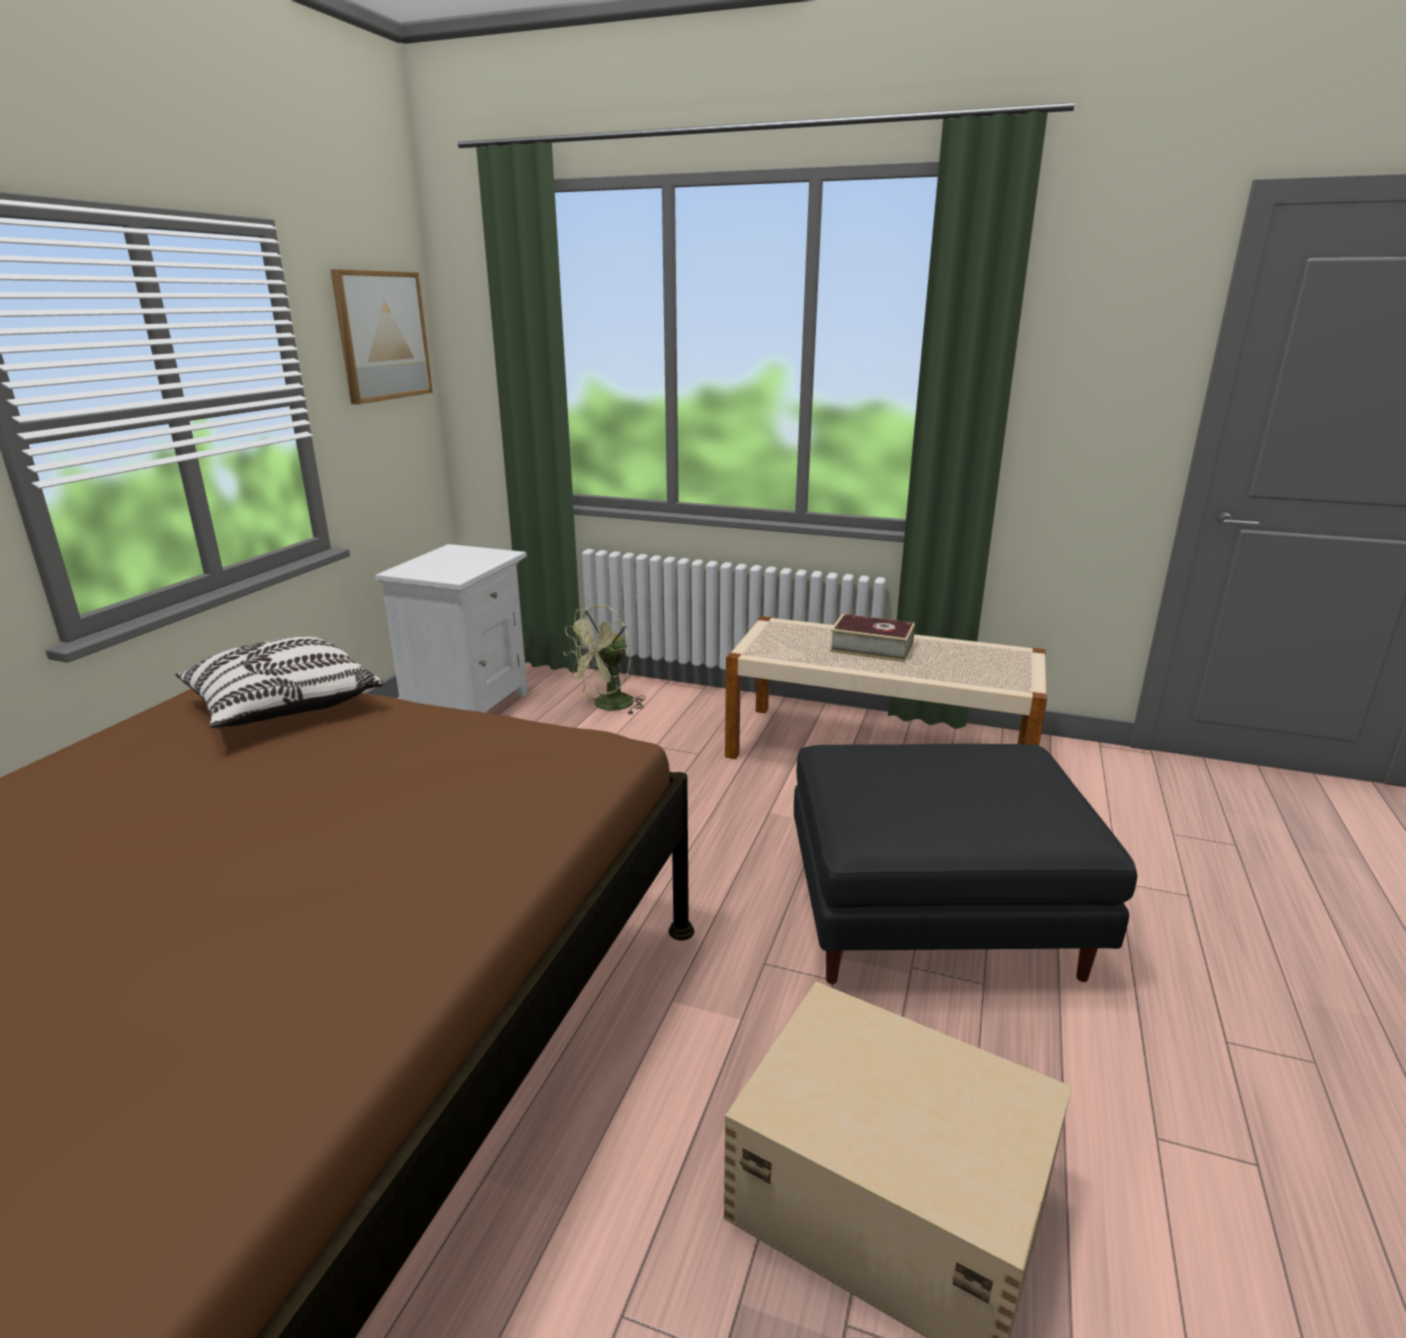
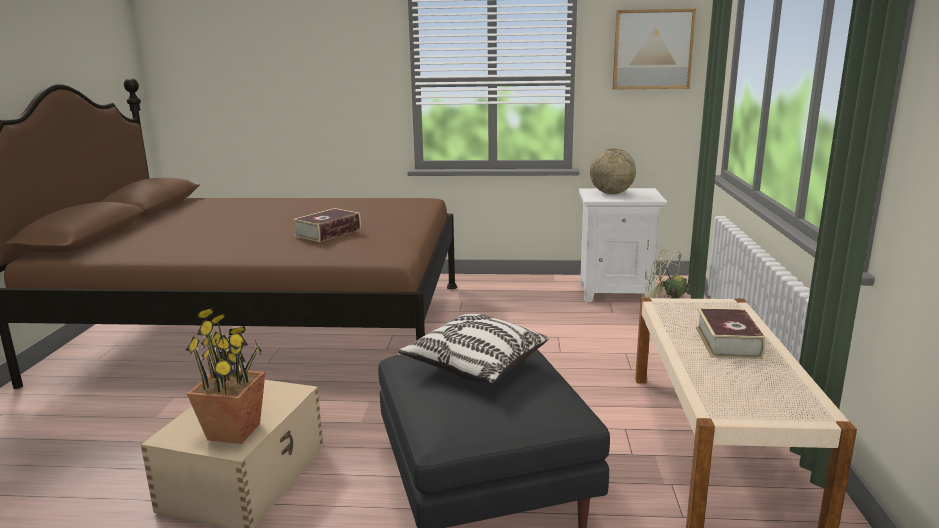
camera: 75 degrees right, 5 degrees down
(283, 706) = (406, 209): pillow -> pillow (475, 365)
(390, 797) = (328, 232): none -> book
(440, 565) = (611, 193): none -> globe
(973, 1098) = (234, 431): none -> potted plant

